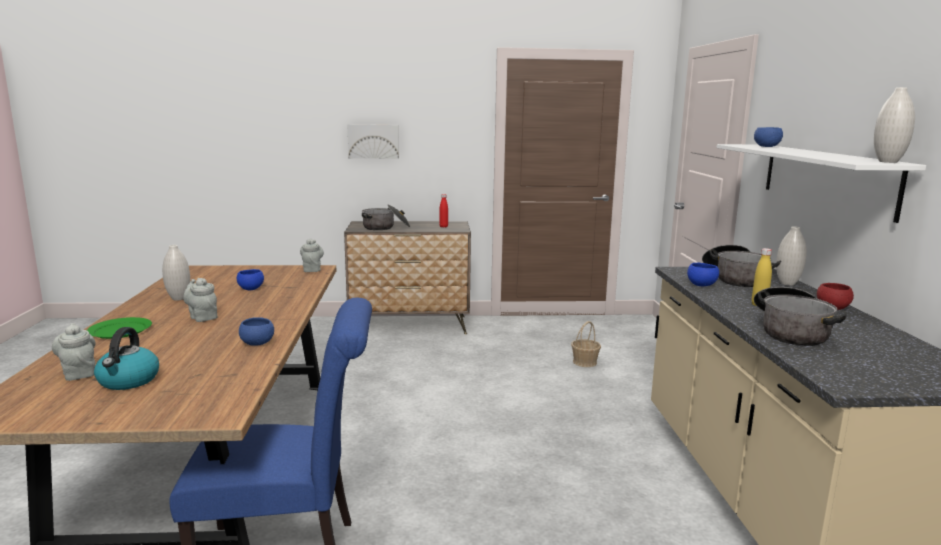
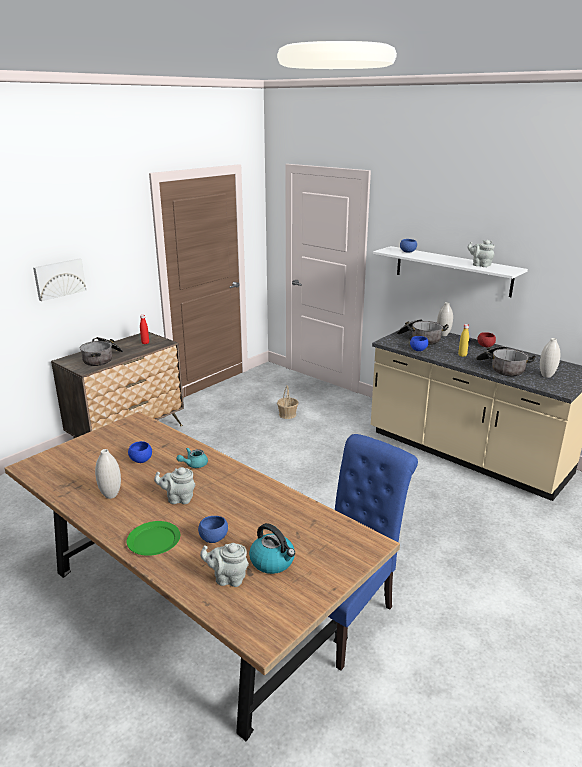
camera: 45 degrees left, 10 degrees up
(257, 344) = (270, 496): blue bowl -> blue bowl (214, 538)
(272, 304) = (193, 464): none -> turquoise teapot
(312, 269) = (135, 422): grey teapot -> grey teapot (480, 265)
(888, 162) = (511, 268): white vase -> white vase (546, 375)

